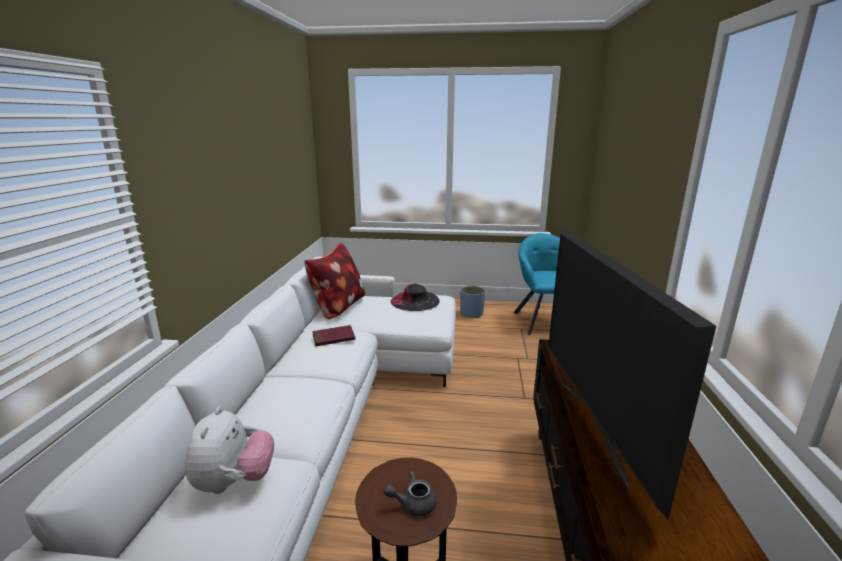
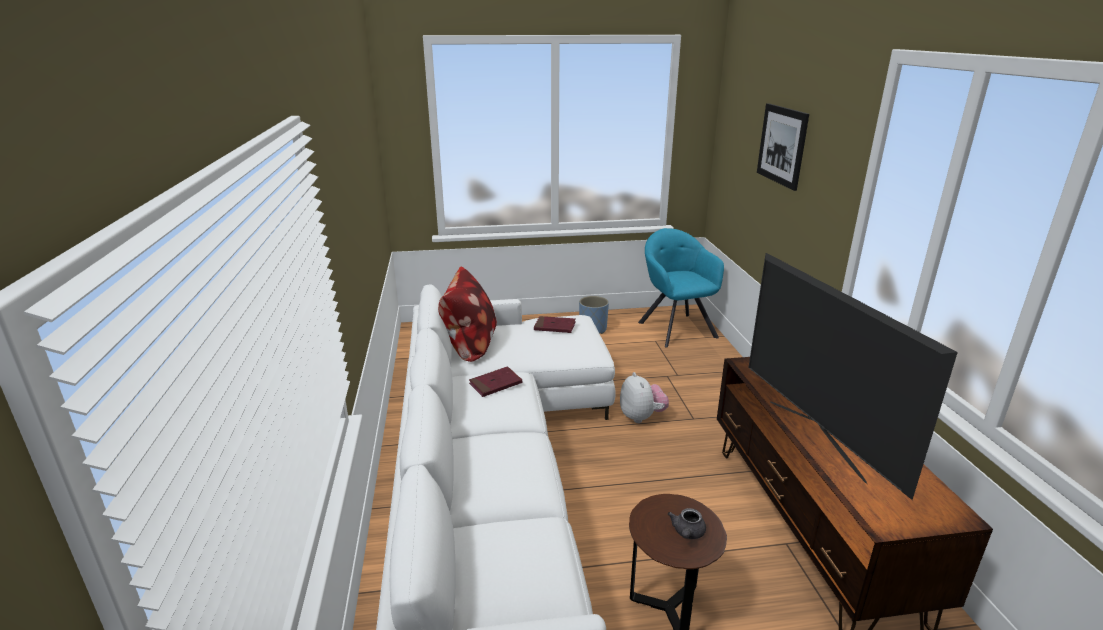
camera: 15 degrees left, 5 degrees up
(234, 482) = (509, 548): plush toy -> plush toy (642, 417)
(413, 504) = (687, 533): grey teapot -> grey teapot turned 45 degrees counterclockwise
(415, 301) = (554, 327): black hat -> red book
(632, 150) = (782, 145): none -> picture

